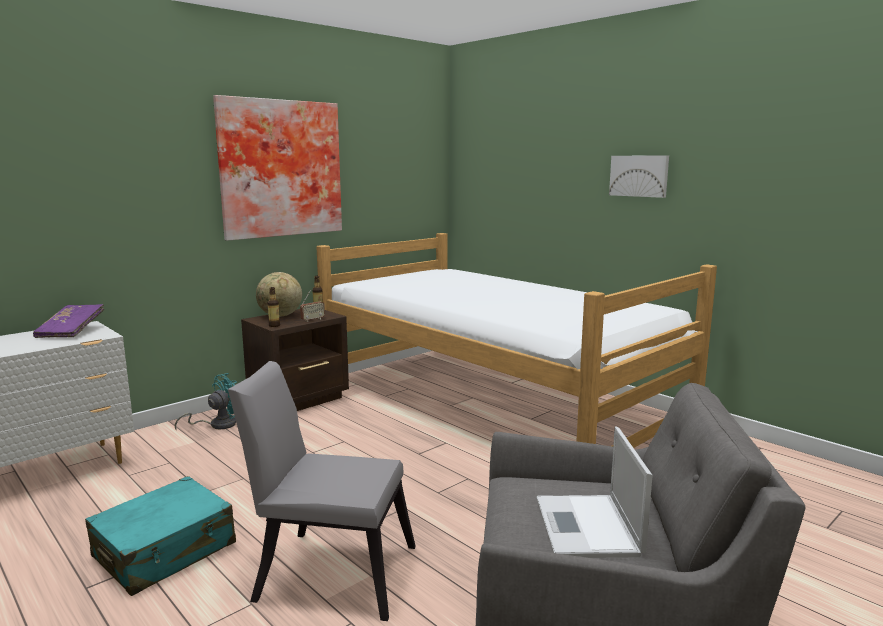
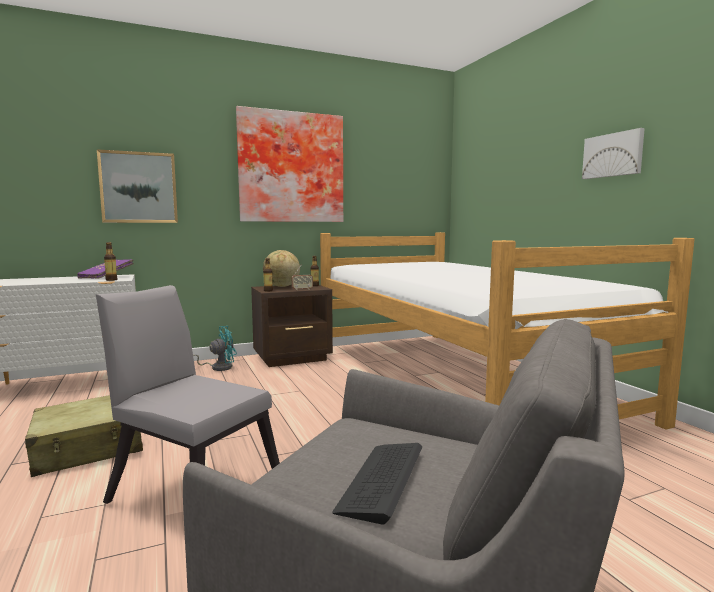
camera: 20 degrees right, 5 degrees down
(93, 338) = (111, 280): none -> bottle
(94, 206) = (138, 187): none -> picture
(165, 551) = (90, 448): turquoise suitcase -> beige suitcase
(588, 528) = (382, 480): laptop -> keyboard

